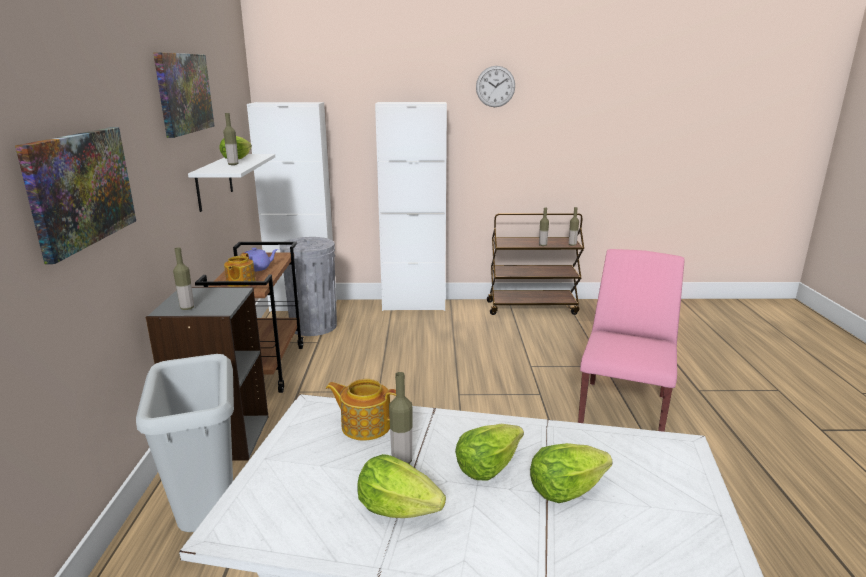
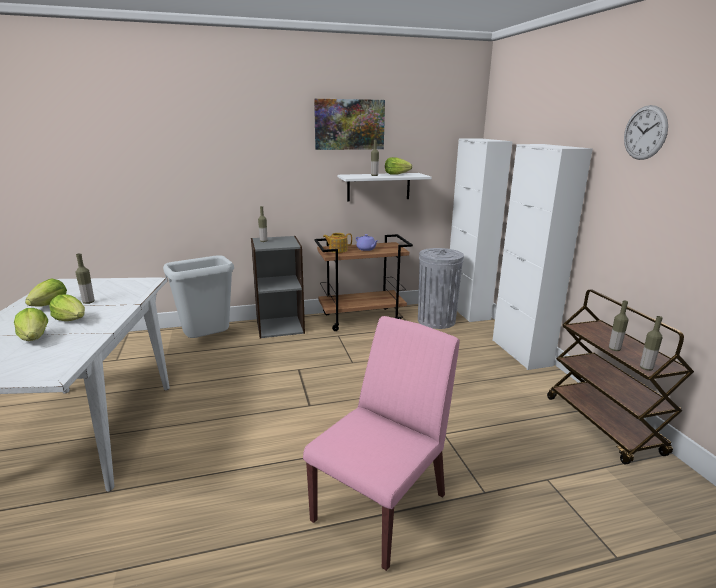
camera: 75 degrees right, 0 degrees up
(80, 189) = (216, 163): picture -> none
(365, 425) = (127, 292): teapot -> none
(623, 411) = (381, 507): pink chair -> pink chair turned 60 degrees counterclockwise

